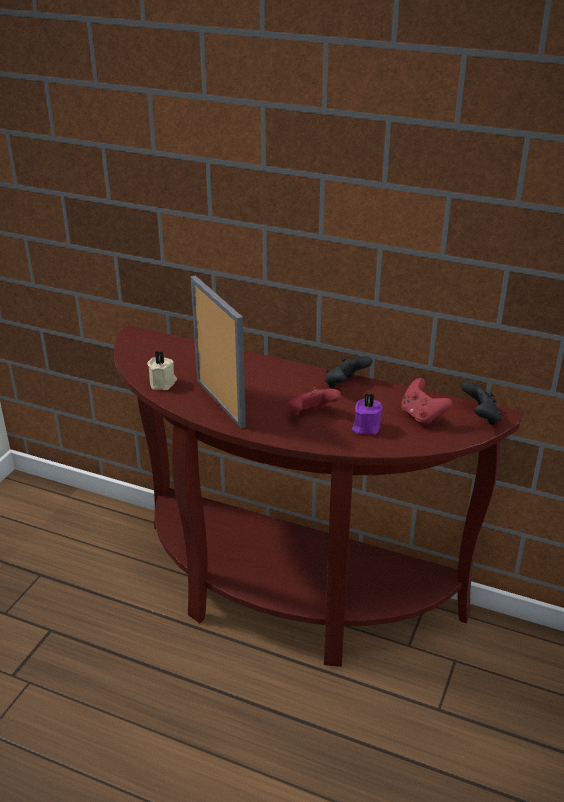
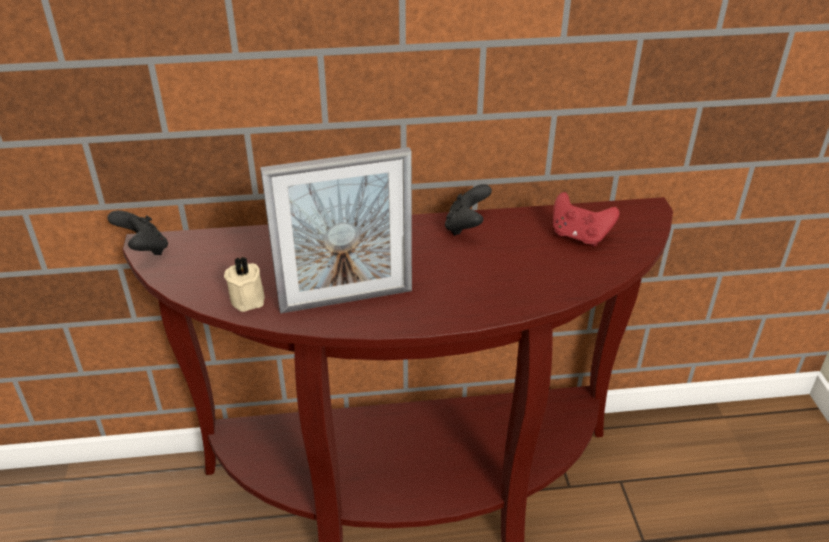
camera: 30 degrees left, 5 degrees up
(220, 403) = (346, 300): picture frame -> picture frame turned 135 degrees clockwise
(311, 415) = (465, 277): red game controller -> none
(365, 427) = (536, 271): purple candle -> none
(480, 417) = (634, 217): black game controller -> black game controller (144, 249)

